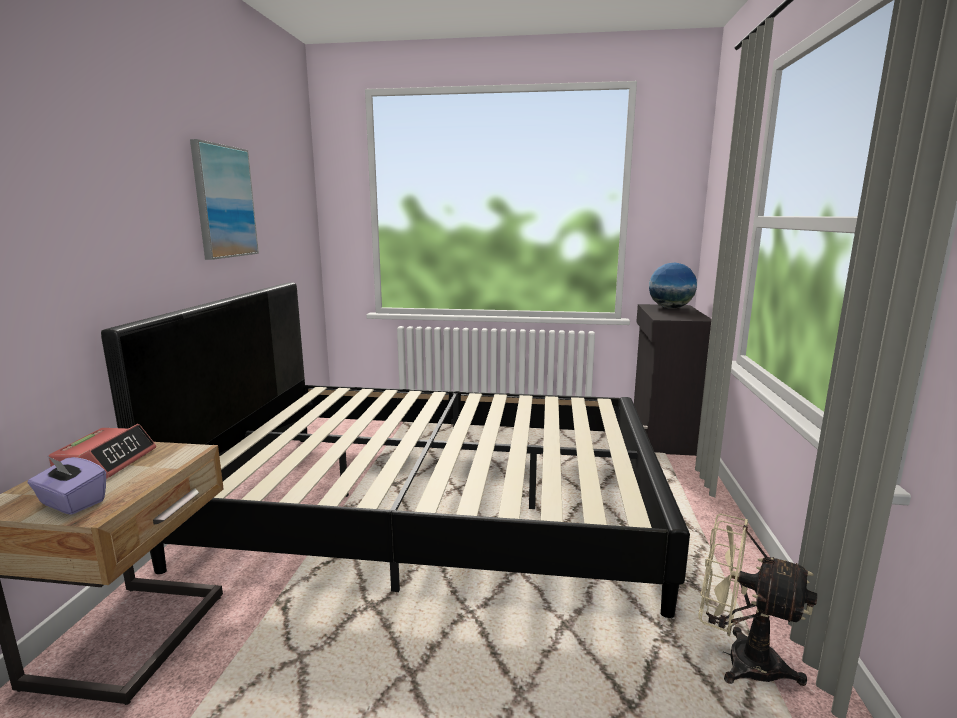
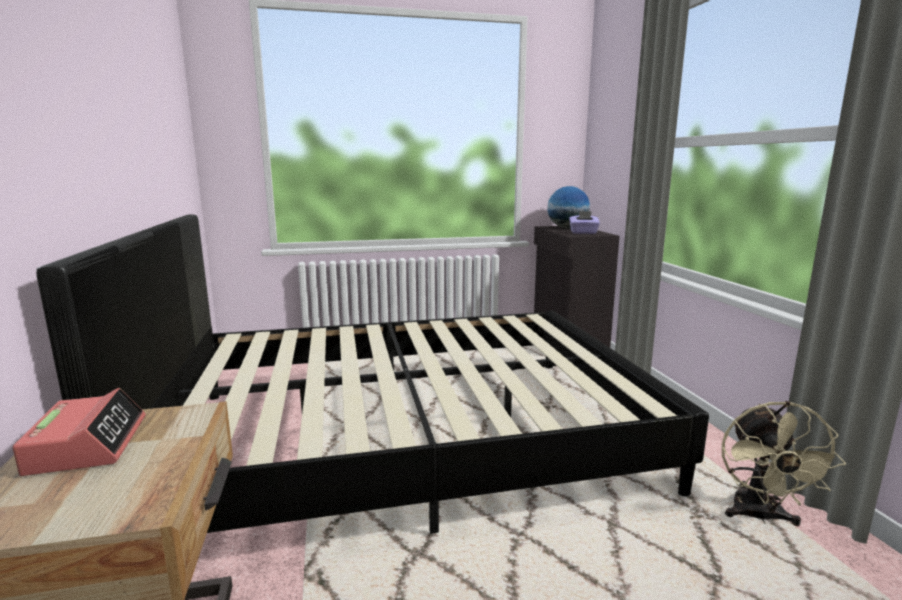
camera: 20 degrees left, 0 degrees up
(71, 503) = (92, 503): purple tissue box -> purple tissue box (583, 233)
(224, 202) = (123, 111): picture -> none
(738, 659) = (759, 517): beige fan -> beige fan turned 90 degrees counterclockwise

